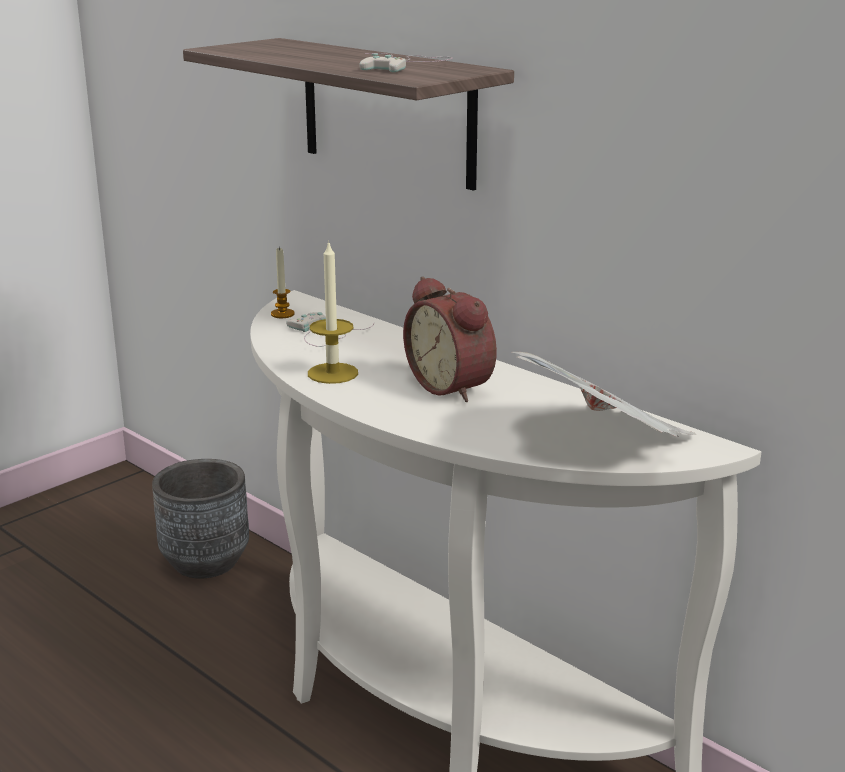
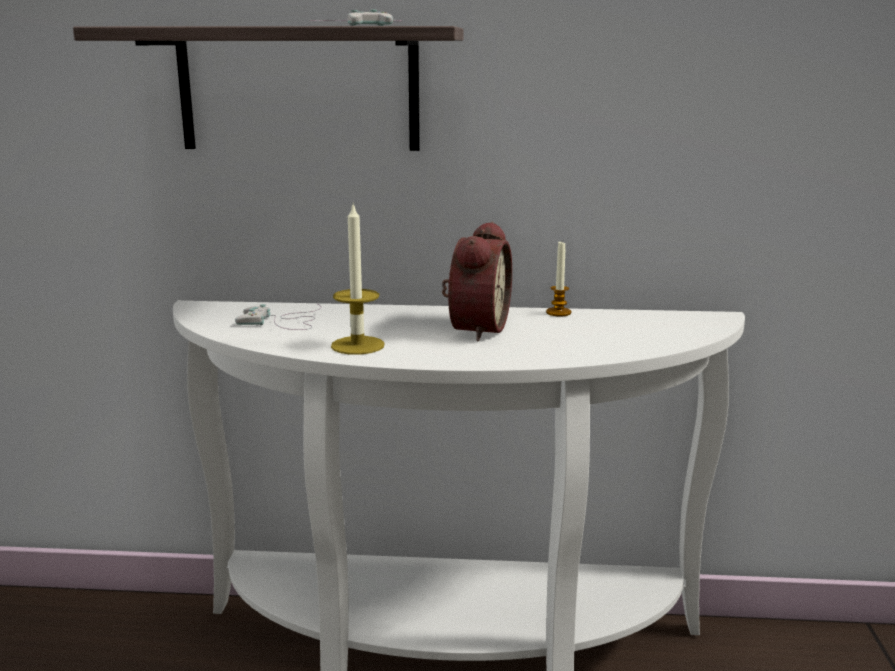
camera: 40 degrees left, 5 degrees down
(206, 562) = (88, 636): grey planter -> none
(282, 314) = (209, 318): candle -> candle (558, 312)
(453, 386) = (474, 329): alarm clock -> alarm clock turned 90 degrees counterclockwise
(603, 441) = (651, 332): newspaper -> none

